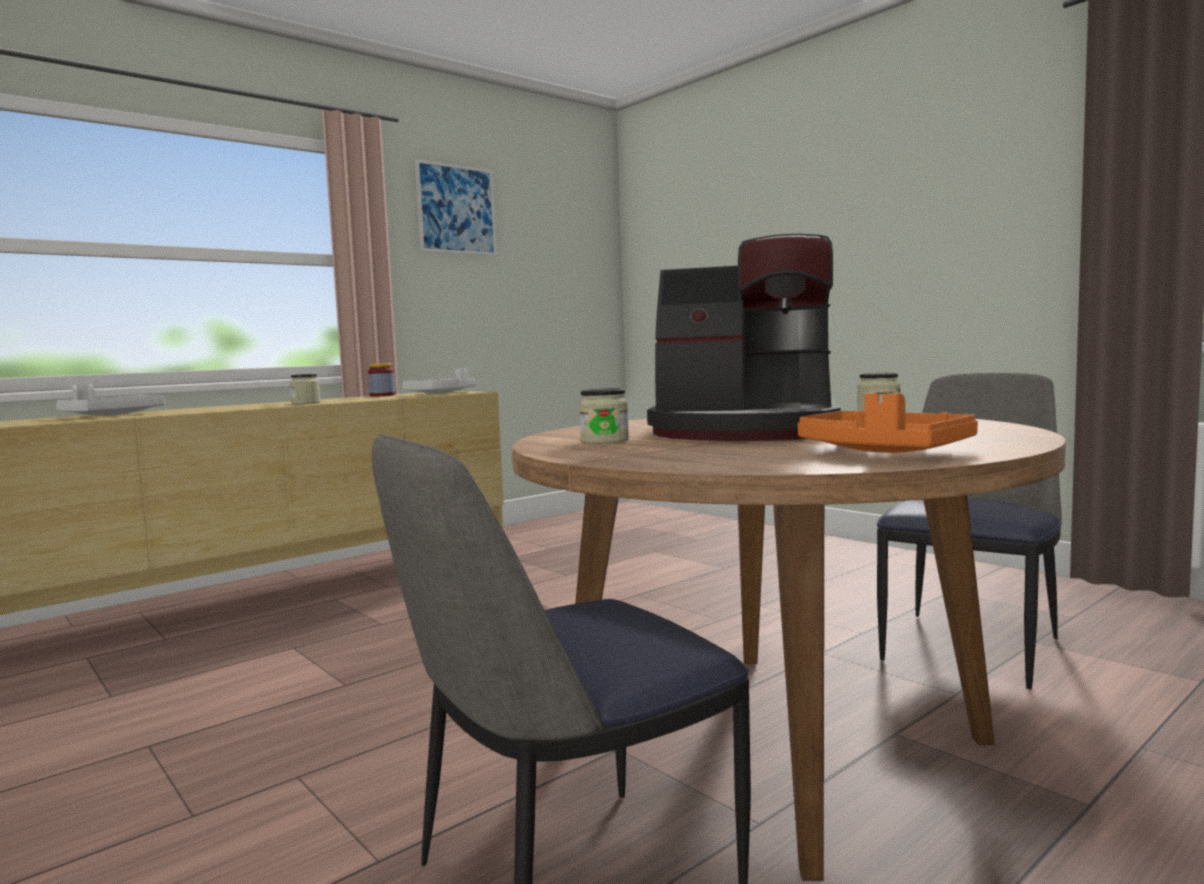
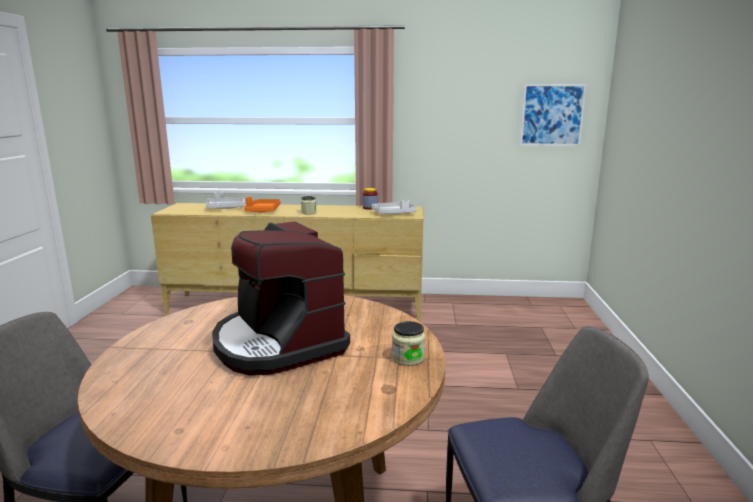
camera: 45 degrees right, 10 degrees up
(457, 209) = (452, 81): picture -> picture (552, 115)
(604, 441) = (209, 323): jar -> none
(881, 452) = (186, 412): orange tray -> orange tray (263, 211)

